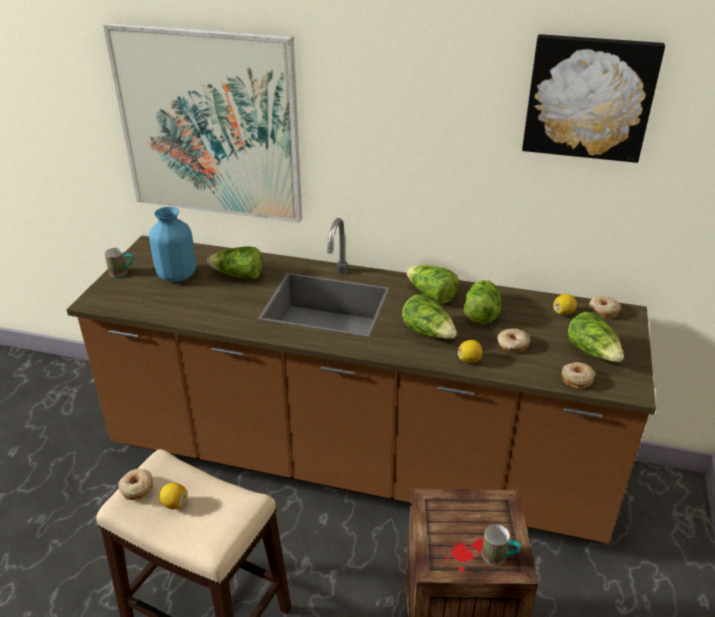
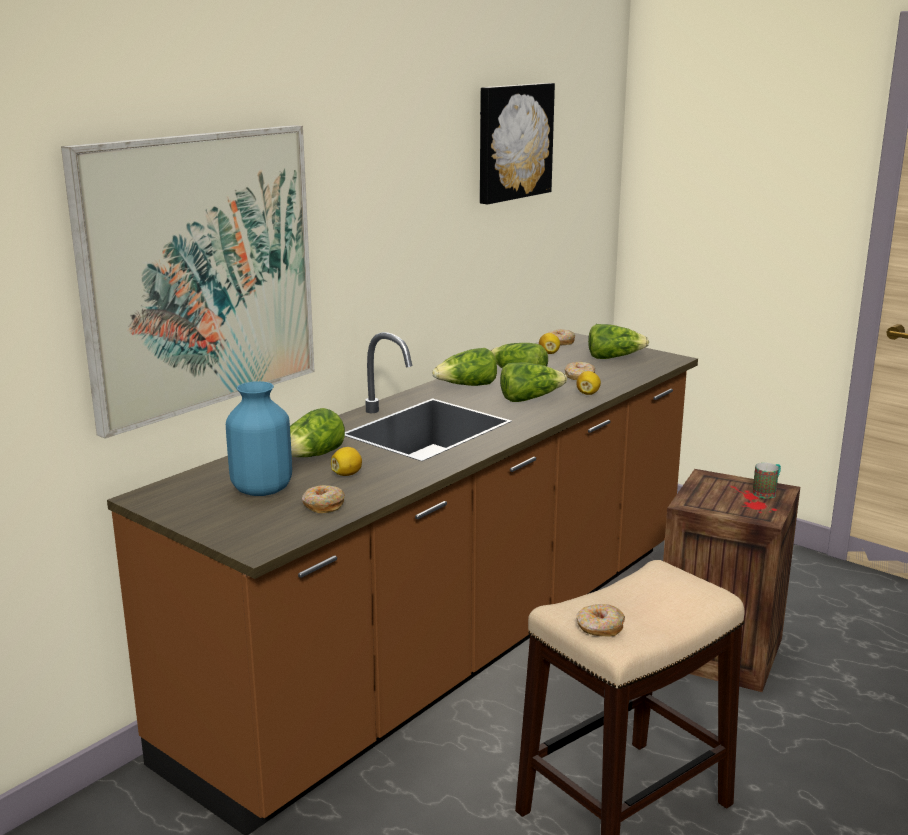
camera: 65 degrees left, 15 degrees down
(122, 272) = (202, 521): mug -> none
(174, 504) = (636, 611): lemon -> lemon (347, 474)
(576, 379) = (645, 369): donut -> donut (323, 505)

